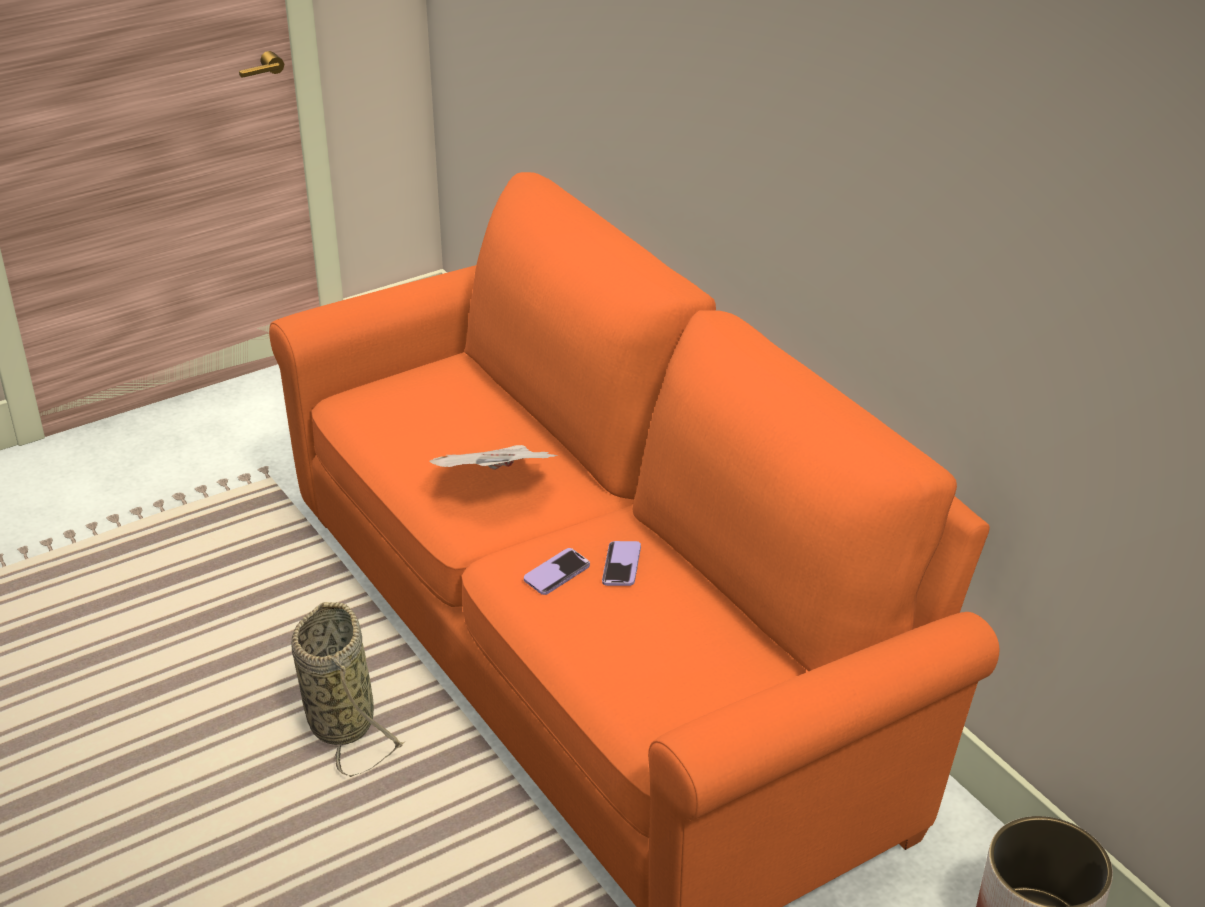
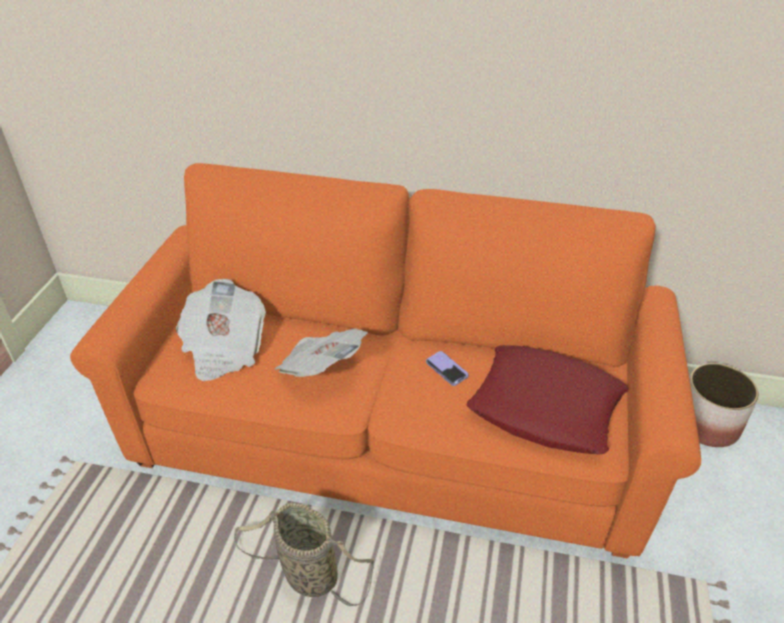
camera: 45 degrees left, 5 degrees up
(433, 410) = (223, 348): none -> newspaper
(557, 573) = (424, 396): phone -> none
(671, 669) = (546, 407): none -> red pillow

